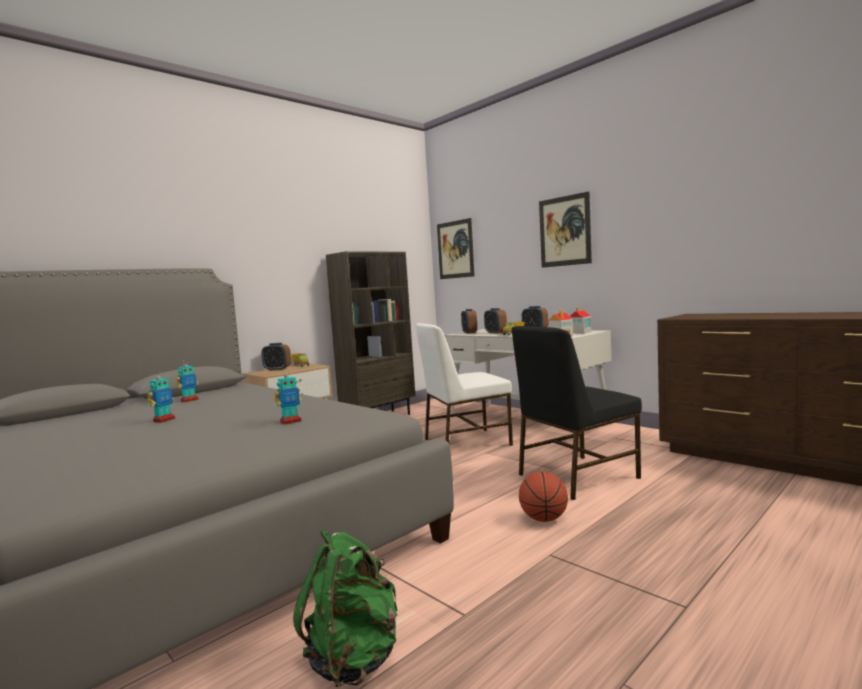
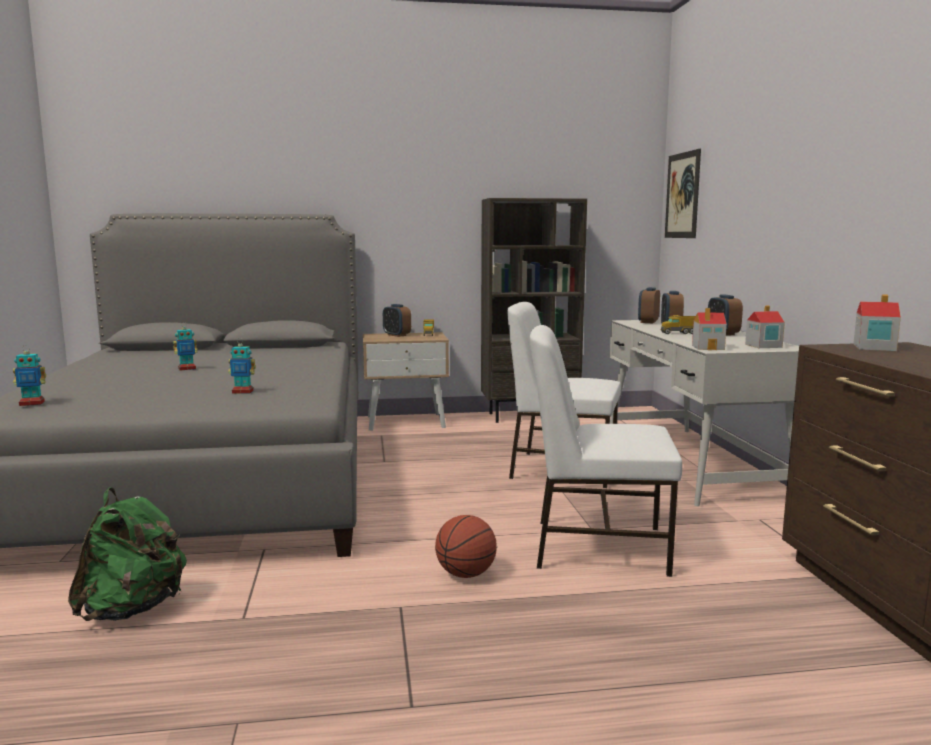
camera: 35 degrees right, 5 degrees up
(189, 400) = (254, 354): toy robot -> toy robot (32, 403)
(564, 231) = (790, 178): picture -> none
(575, 476) = (597, 546): black chair -> white chair
(690, 316) = (873, 347): none -> toy house

